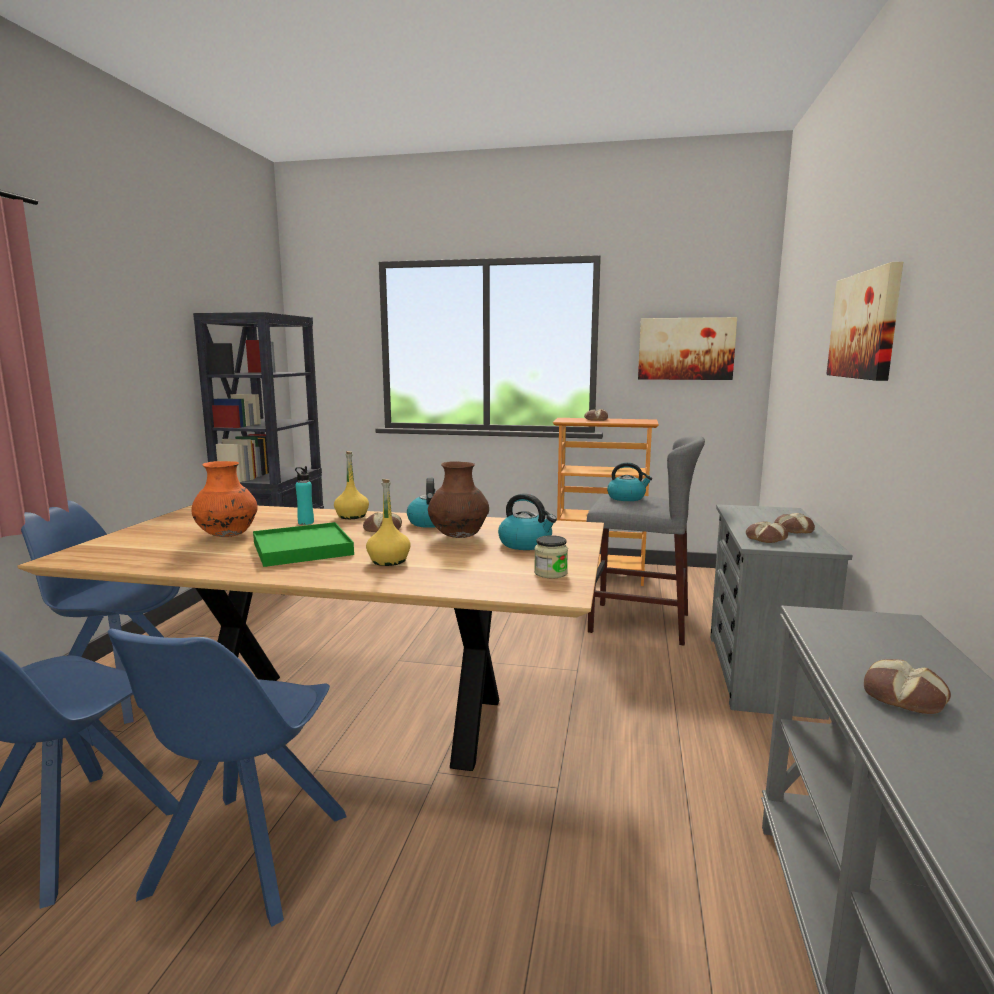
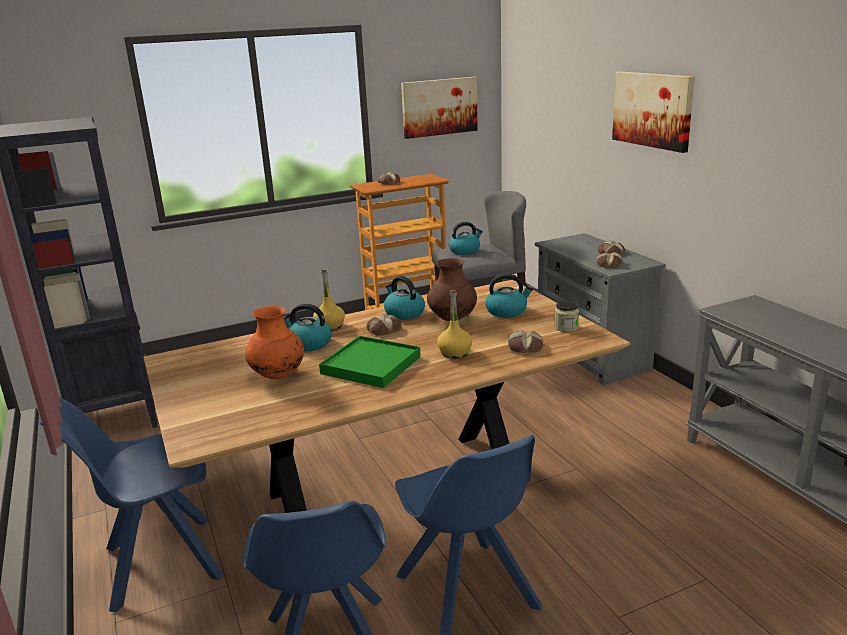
camera: 35 degrees left, 10 degrees up
(305, 522) = (309, 344): turquoise bottle -> kettle
(903, 697) = (810, 339): bread -> bread (525, 347)

